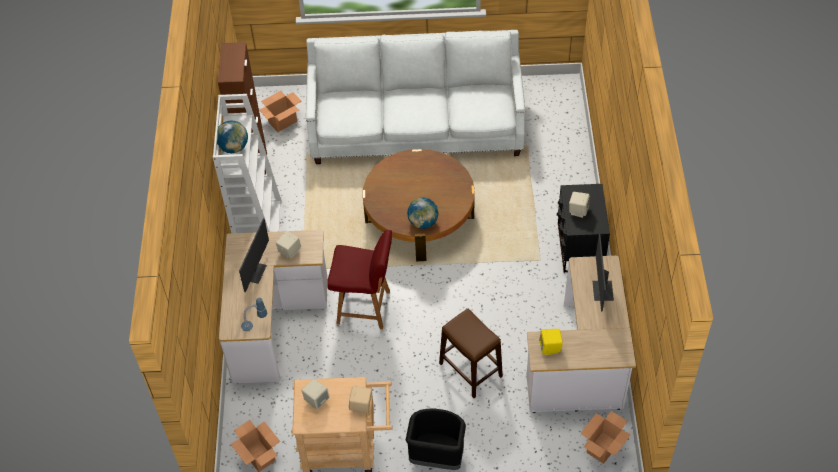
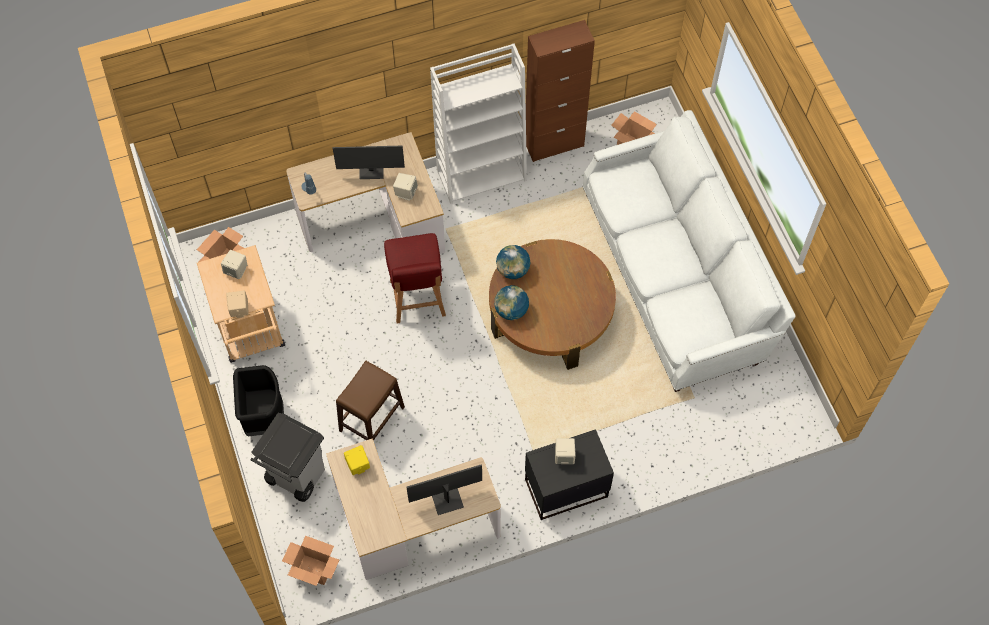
camera: 70 degrees right, 10 degrees up
(233, 147) = (472, 86): globe -> globe (513, 270)
(507, 443) = (295, 476): none -> grey trash can

